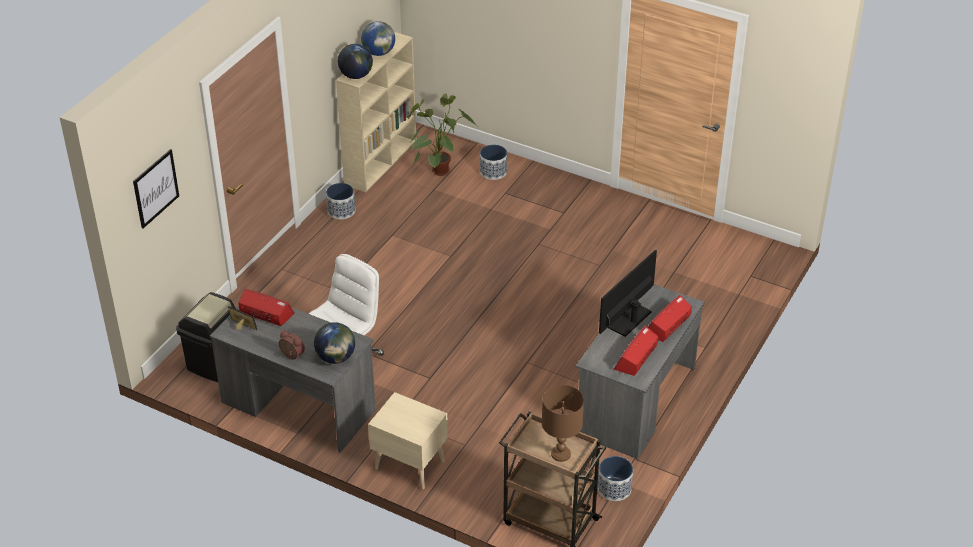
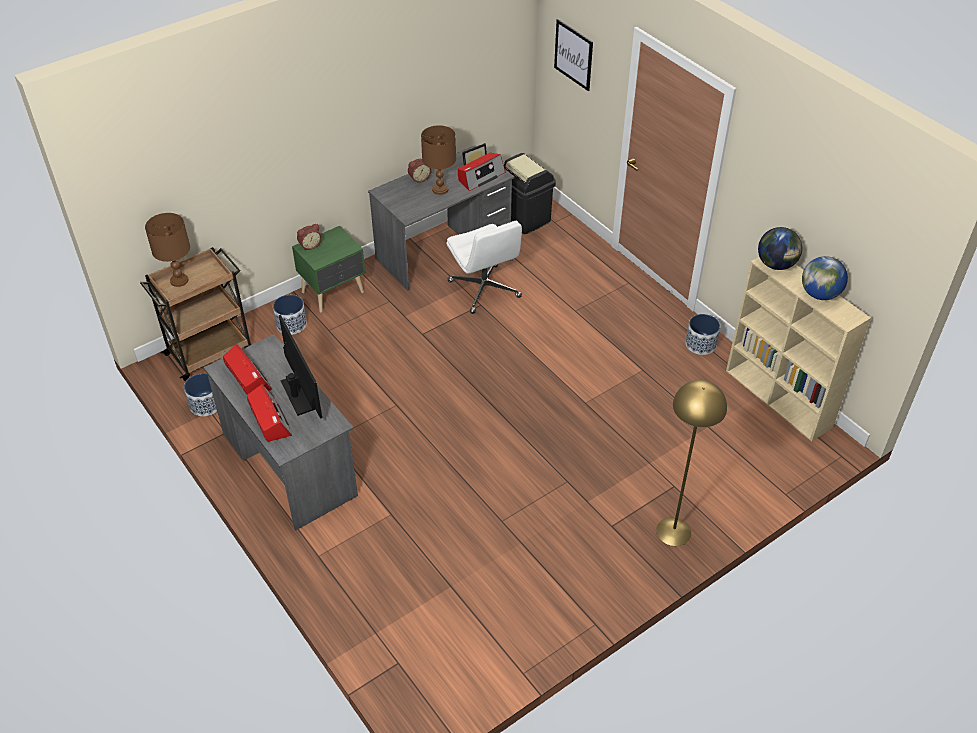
camera: 115 degrees right, 5 degrees up
(302, 334) = (440, 189): none -> brown table lamp
(336, 357) = (398, 200): globe -> none
(409, 464) = (334, 292): beige nightstand -> green nightstand
(412, 432) = (309, 245): none -> alarm clock
(438, 165) = (752, 444): potted plant -> none
(493, 172) = (719, 490): planter -> planter (291, 325)
(546, 184) = (674, 531): none -> yellow floor lamp

